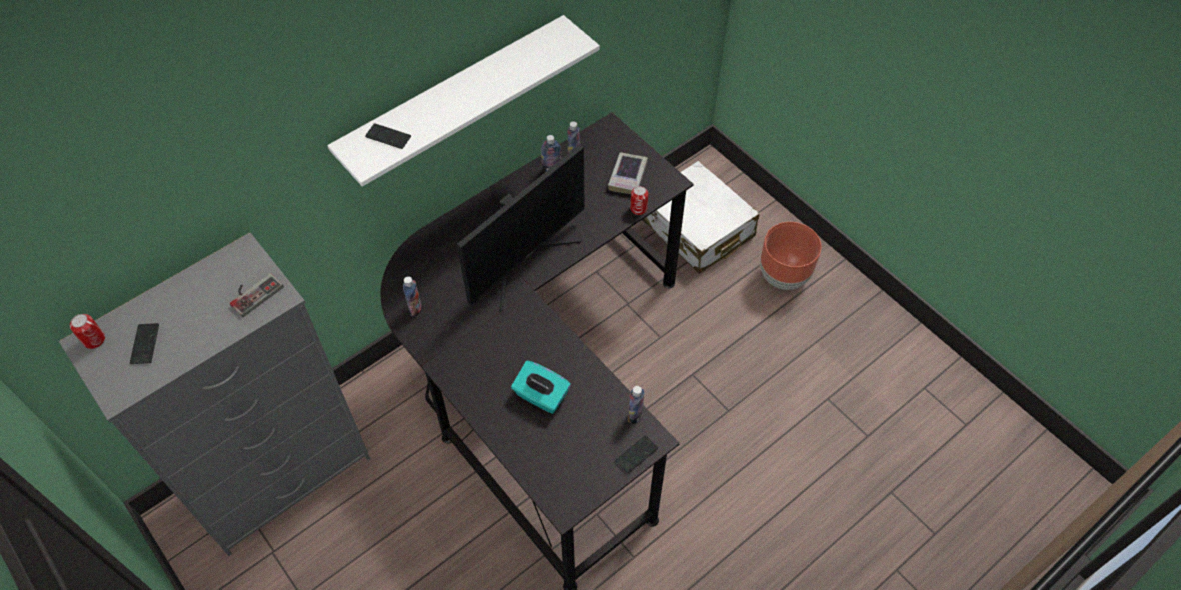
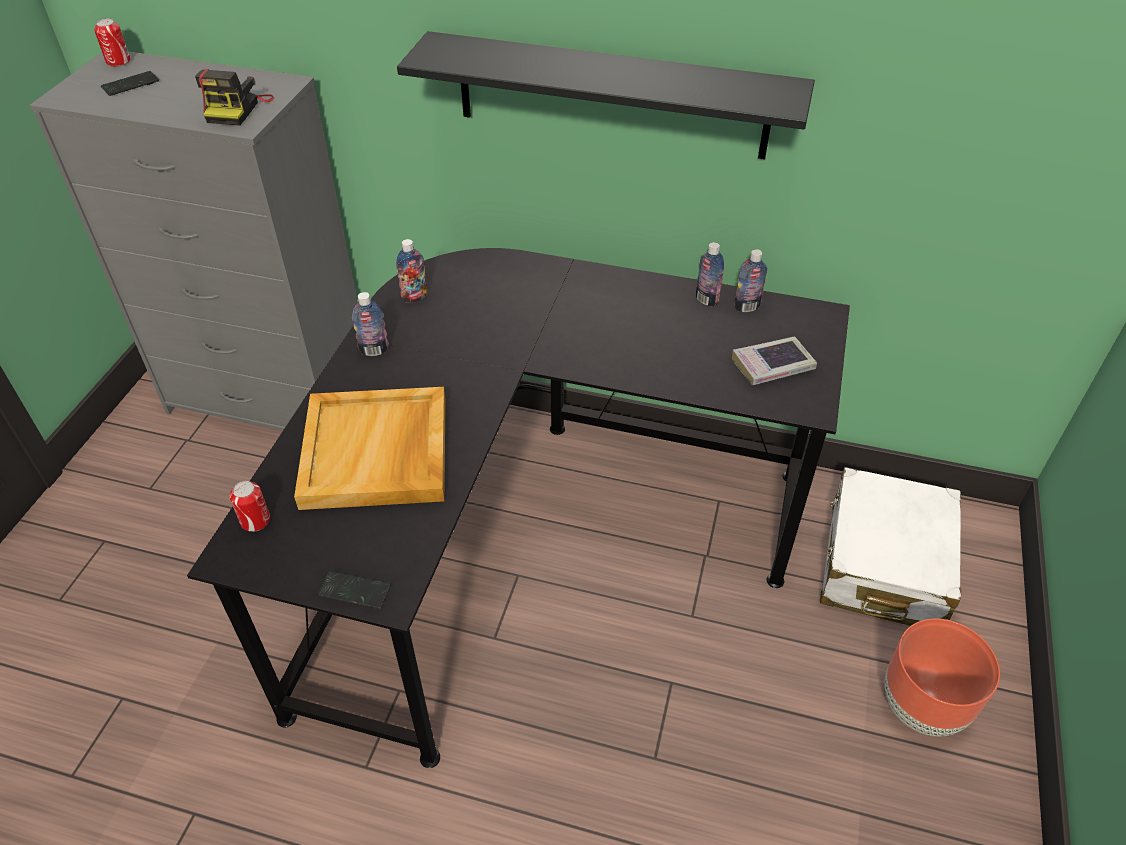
camera: 55 degrees right, 10 degrees down
(253, 292) = (238, 109): game controller -> camera
(388, 137) = (477, 55): phone -> none
(454, 99) = (611, 96): white shelf -> black shelf
(523, 261) = (555, 343): monitor -> none
(541, 396) = (377, 452): turquoise tissue box -> beige tray
(635, 415) = (415, 558): bottle -> bottle (374, 350)
(638, 208) = (735, 399): can -> can (255, 520)

